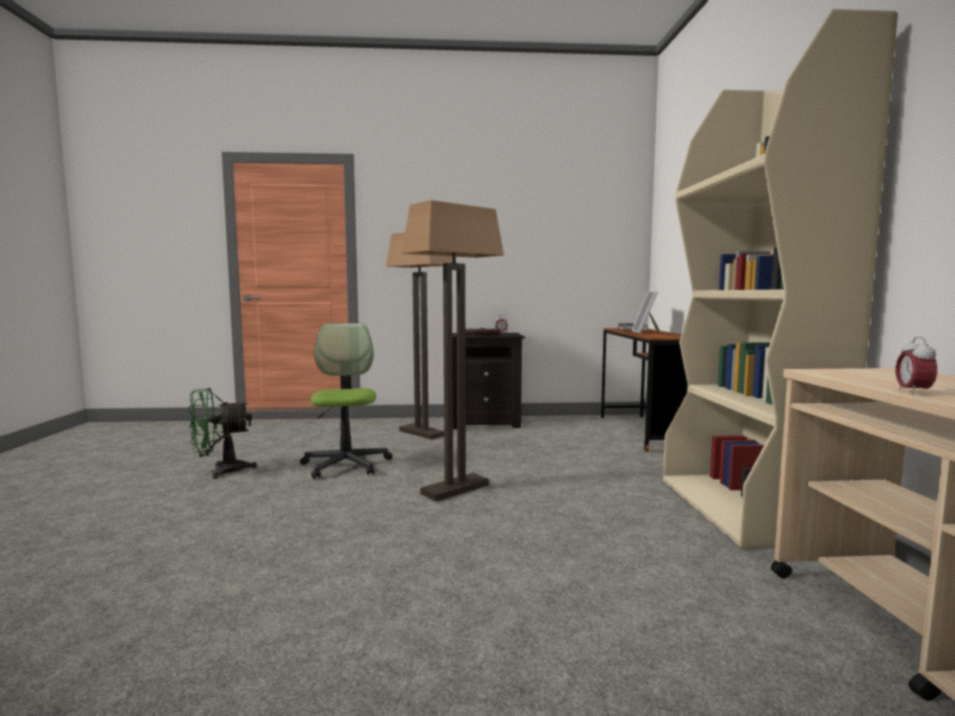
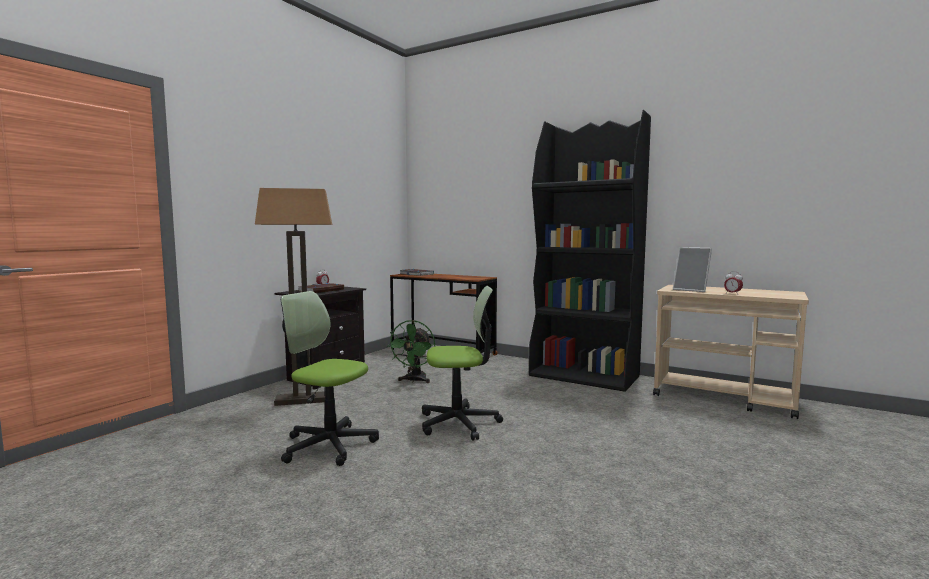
camera: 55 degrees left, 0 degrees up
(220, 471) = (215, 510): green fan -> green fan (414, 381)
(455, 489) = (459, 423): floor lamp -> office chair
(645, 332) = (441, 276): picture frame -> picture frame (691, 290)
(744, 510) = (585, 376): beige bookcase -> black bookcase

